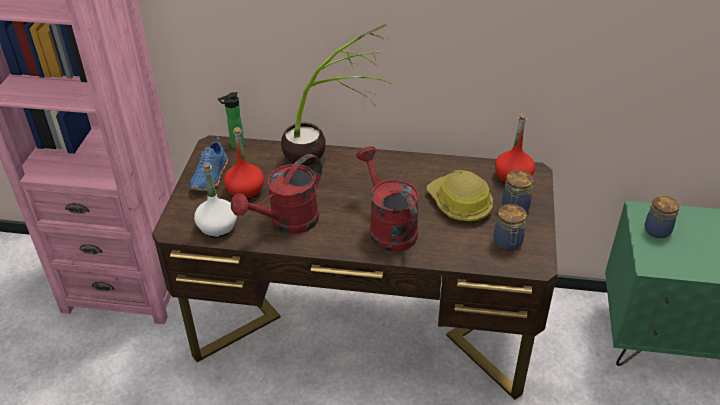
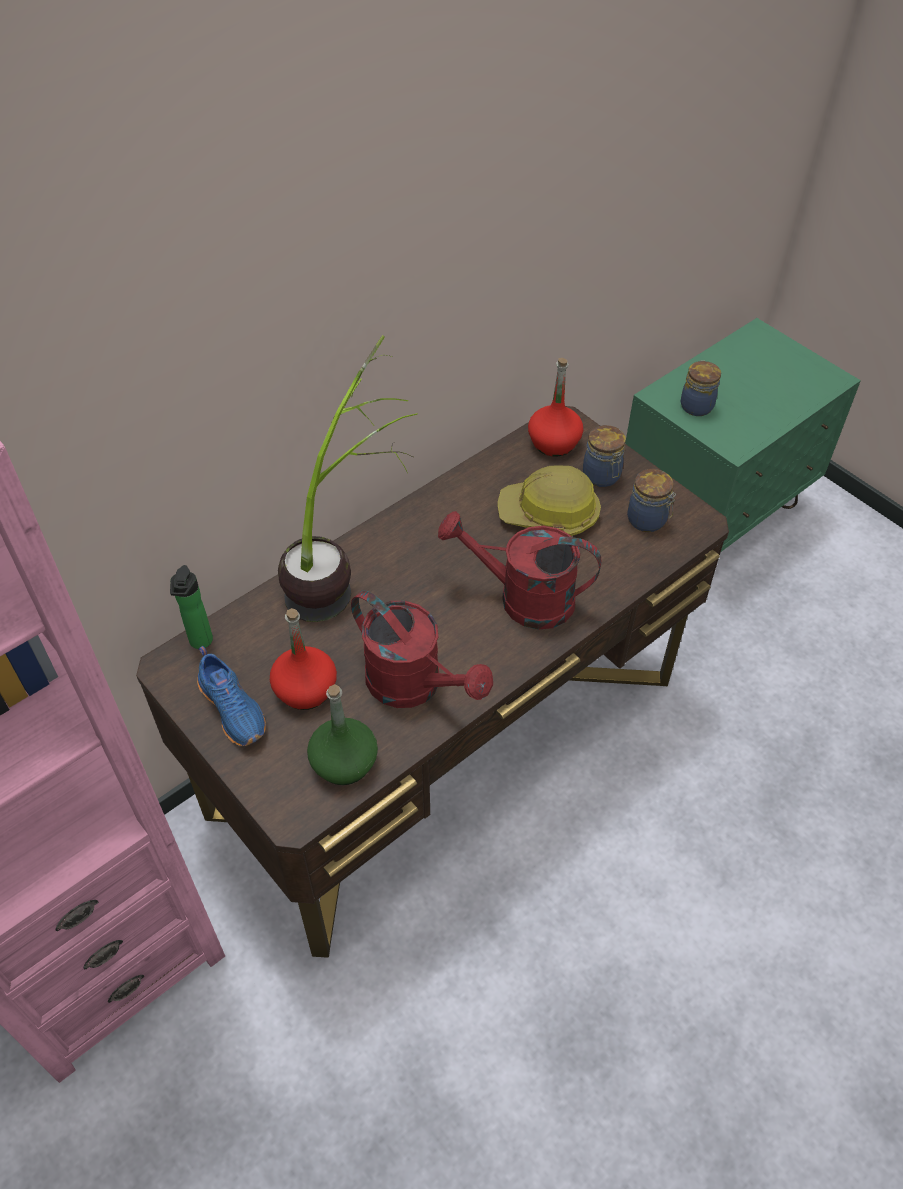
camera: 50 degrees left, 10 degrees up
(217, 227) = (344, 763): white bottle -> green bottle
(287, 223) = (415, 685): red watering can -> red watering can turned 45 degrees counterclockwise

